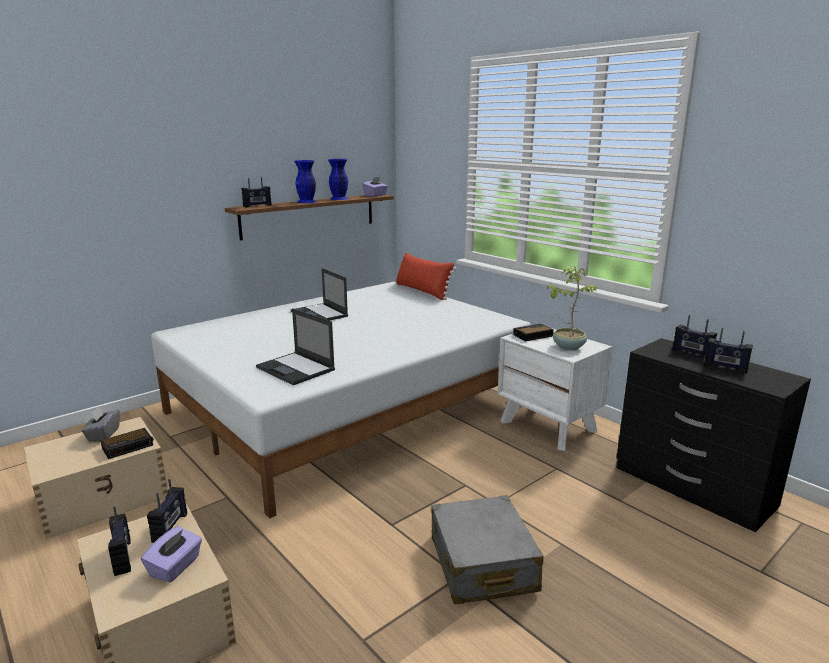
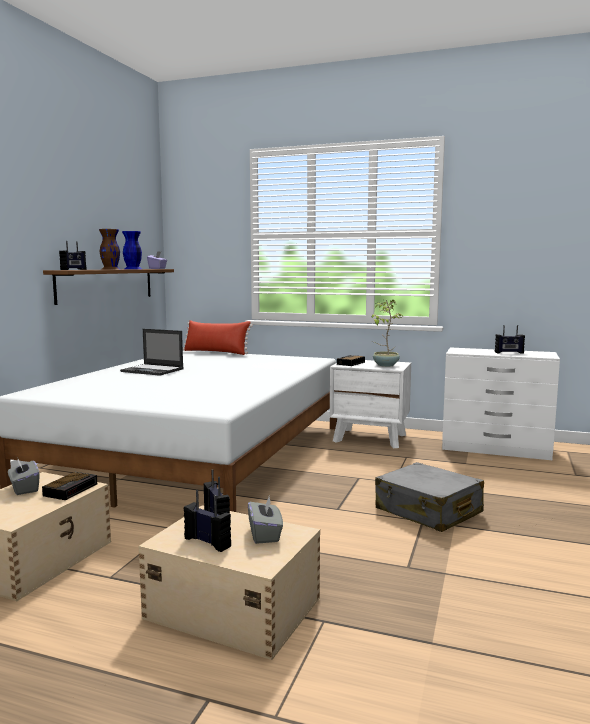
camera: 30 degrees left, 10 degrees down
(175, 567) = (265, 534): purple tissue box -> grey tissue box
(296, 369) = (207, 396): laptop -> none
(306, 202) = (110, 269): blue vase -> brown vase
(692, 353) = (480, 350): radio -> none
(693, 487) = (496, 449): black dresser -> white dresser

